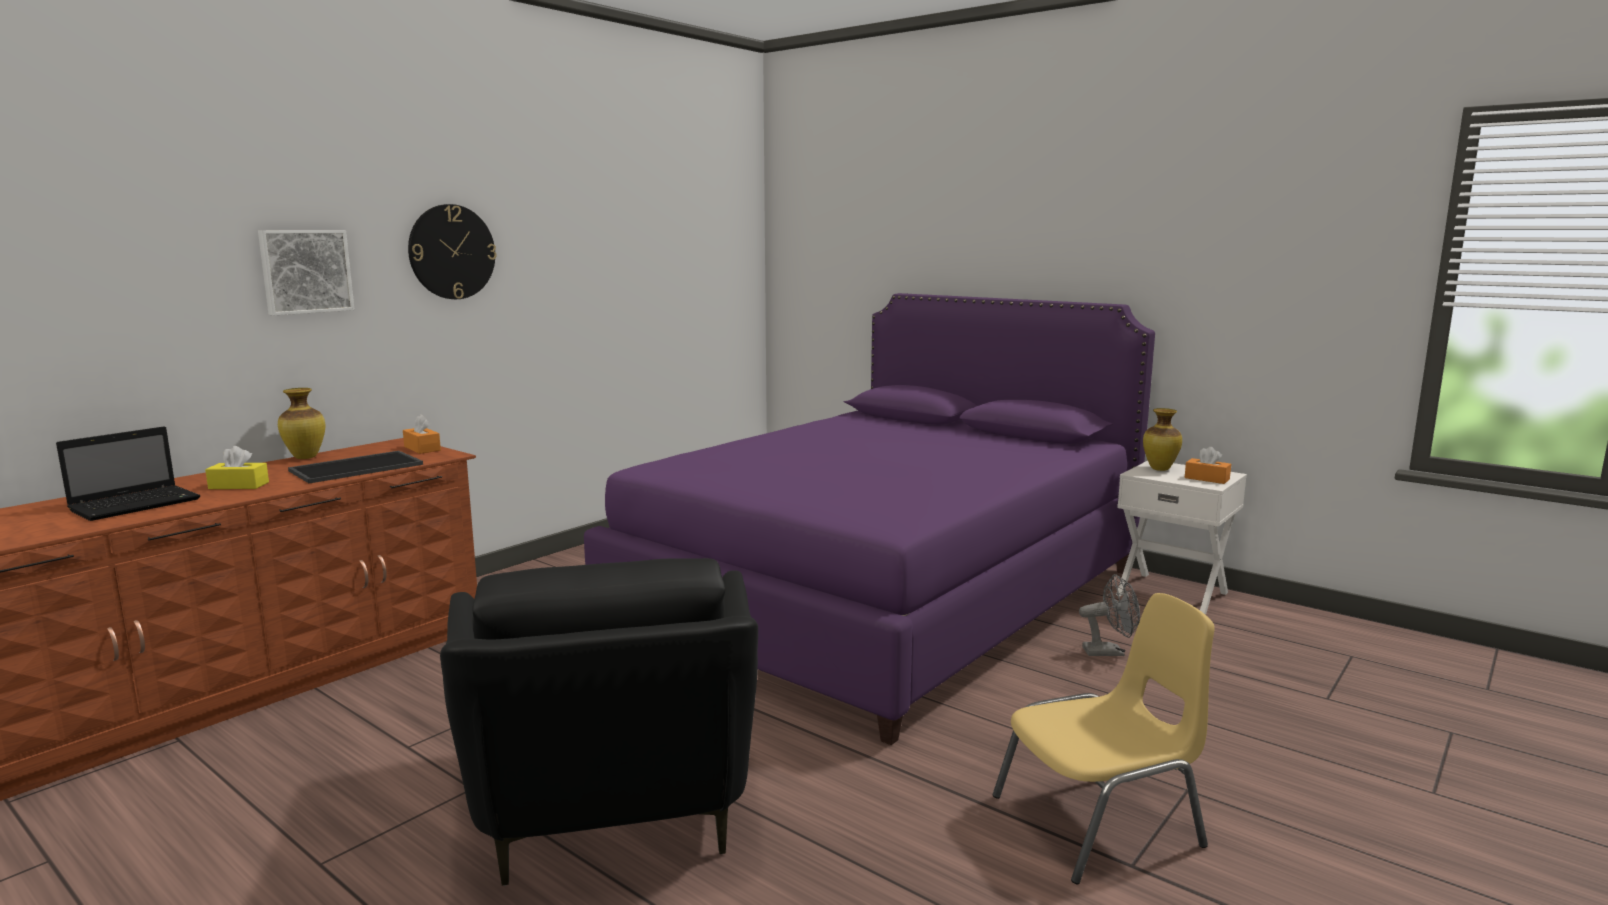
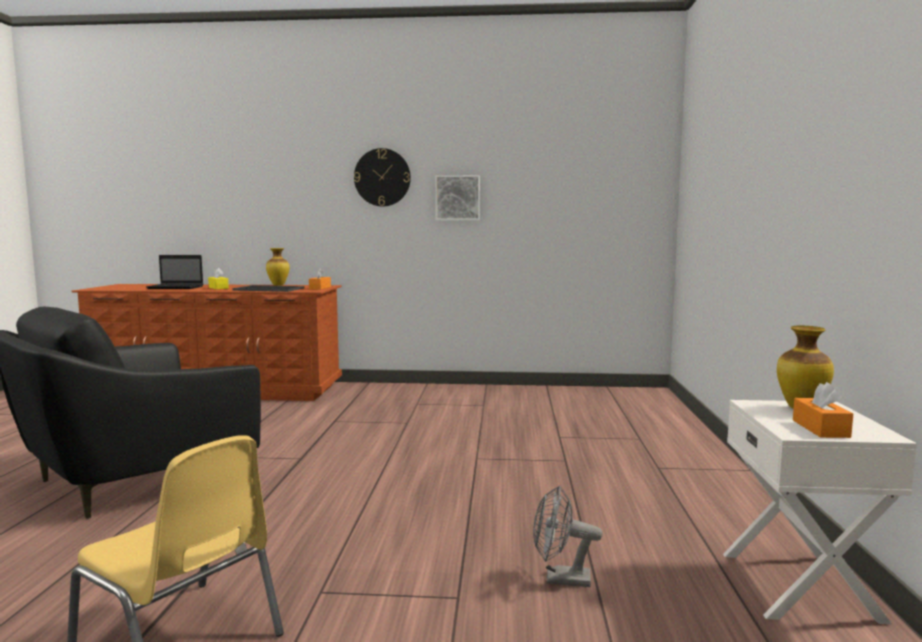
camera: 55 degrees right, 5 degrees down
(305, 271) = (296, 186): picture -> picture (457, 198)
(882, 597) = (524, 466): purple bed -> none
(1109, 652) = (560, 579): grey fan -> grey fan turned 135 degrees clockwise

